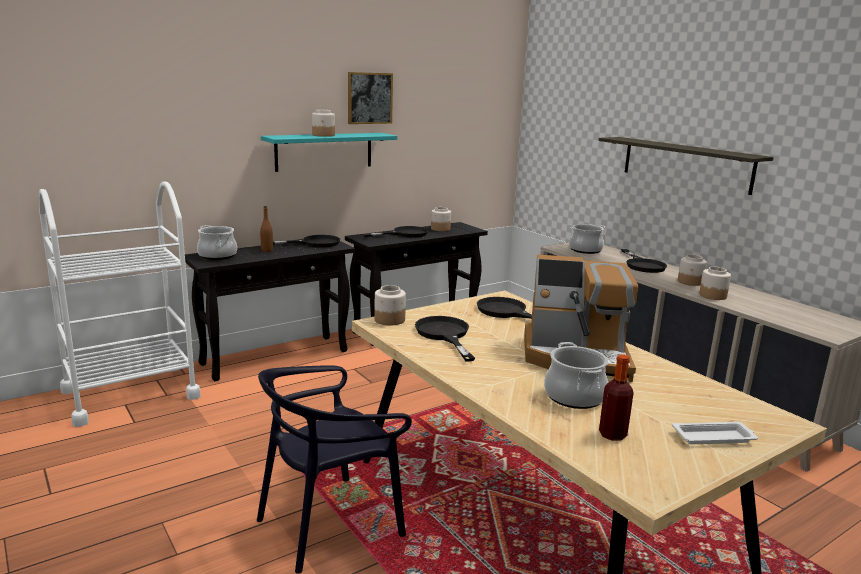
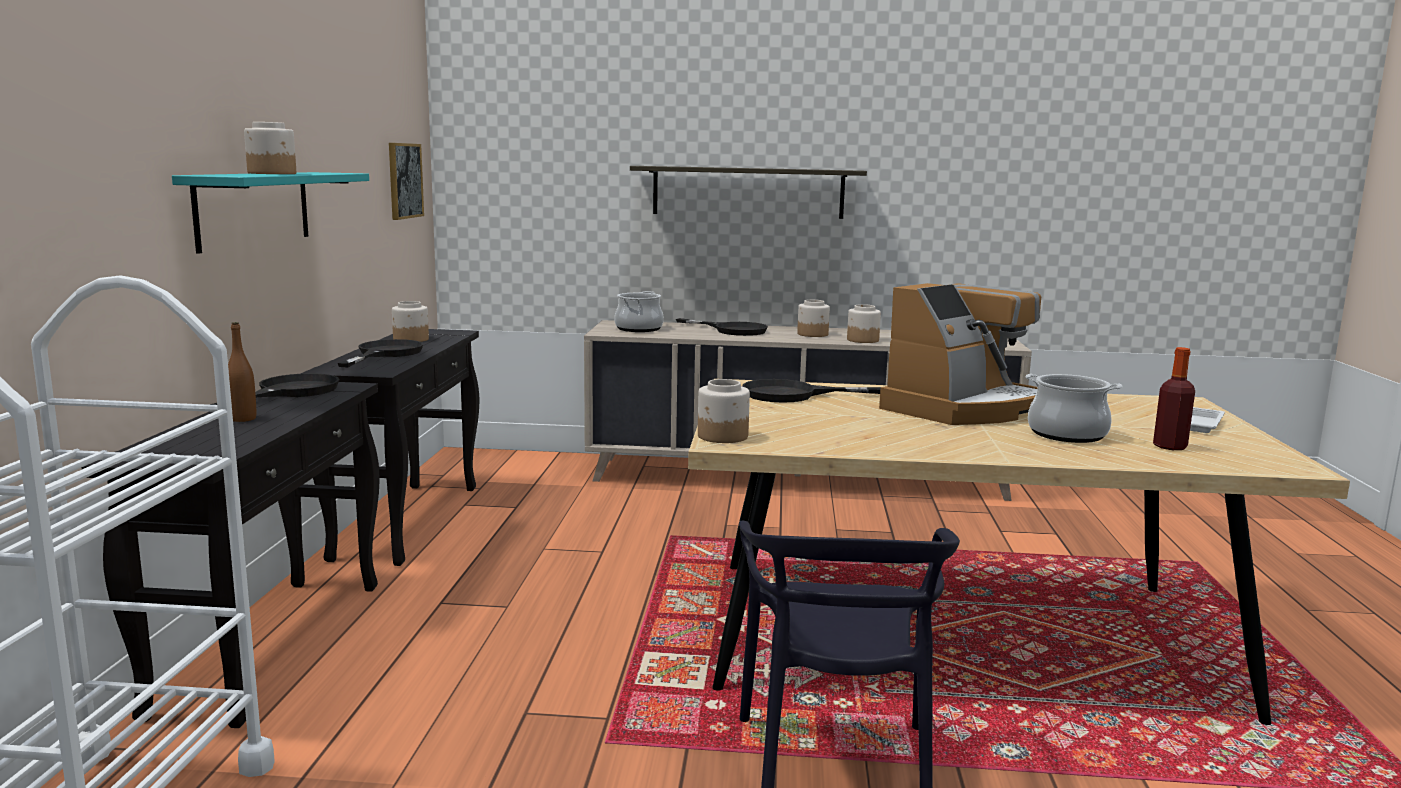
camera: 50 degrees left, 5 degrees down
(217, 255) = (172, 447): cooking pot -> none
(369, 98) = (296, 106): picture -> picture (404, 180)
(445, 335) = (821, 430): black frying pan -> none

